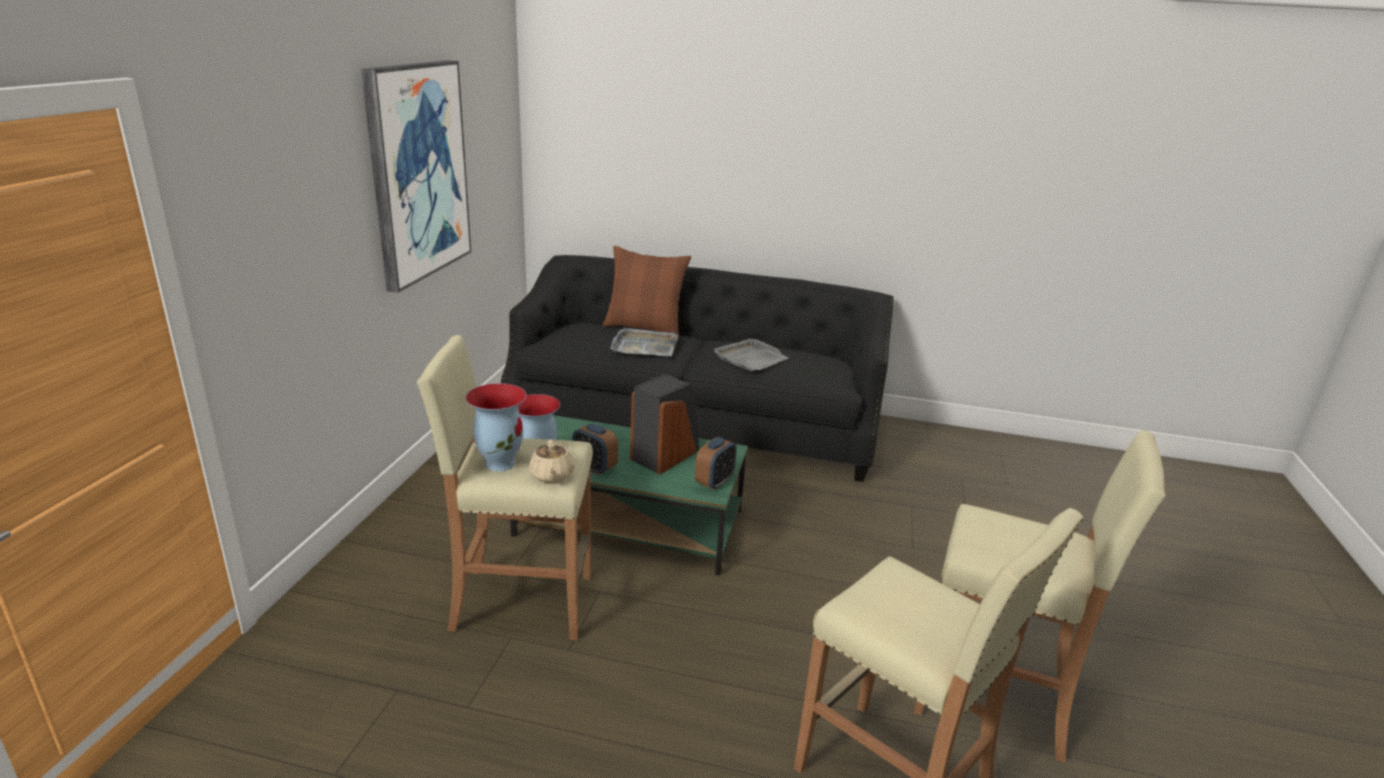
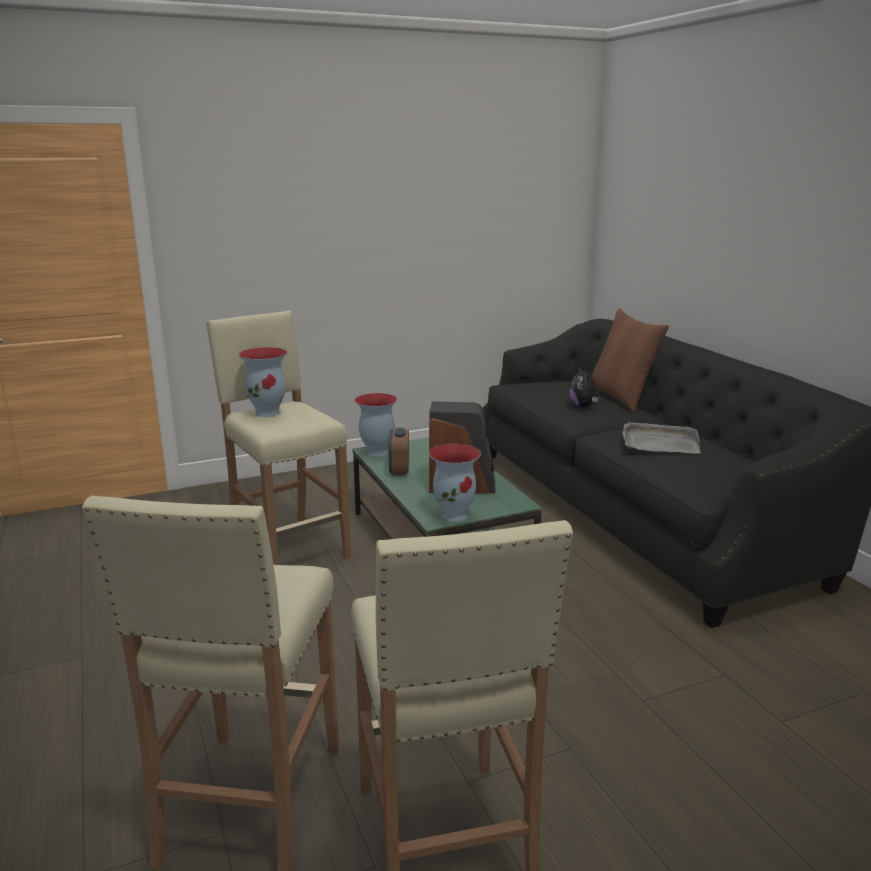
camera: 55 degrees right, 5 degrees down
(417, 172) = (419, 209): picture -> none
(551, 476) = (272, 428): beige teapot -> none
(644, 346) = (583, 406): grey tray -> plush toy
(714, 482) = (454, 515): alarm clock -> vase

